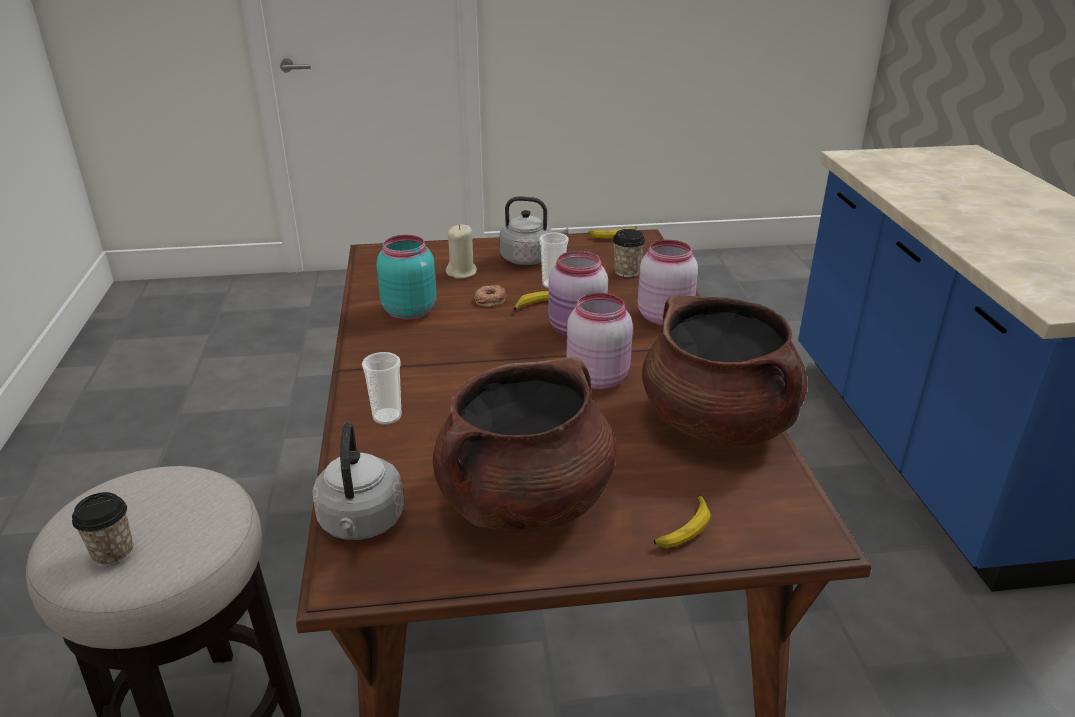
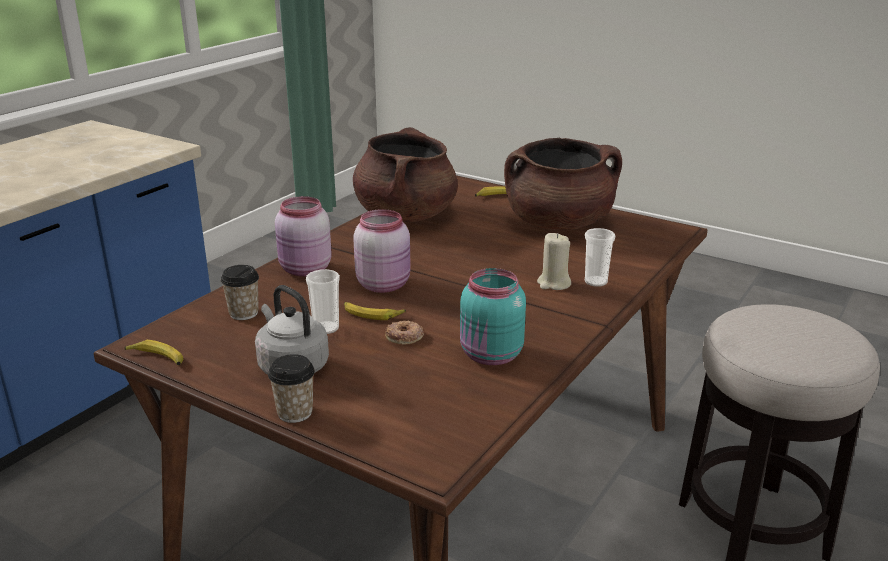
camera: 140 degrees left, 5 degrees down
(113, 553) = (811, 321): cup -> cup (295, 413)
(361, 523) = (654, 242): grey kettle -> none
(462, 272) = (382, 379): beige candle -> beige candle (553, 284)
(597, 377) = (427, 254): pink jar -> none

